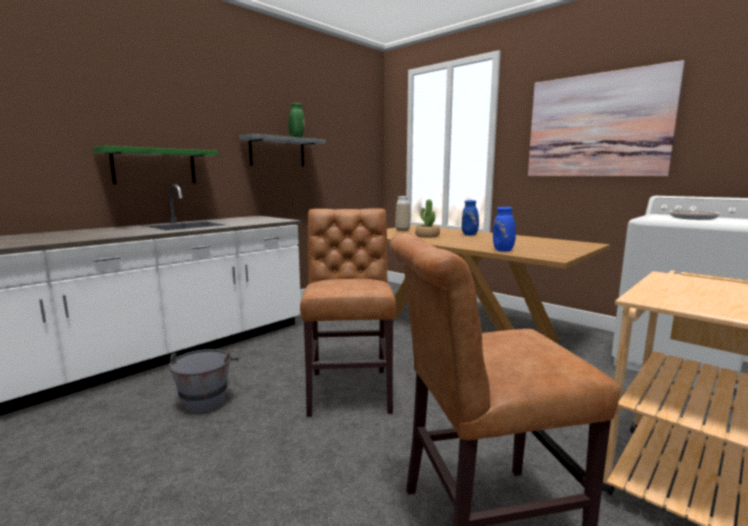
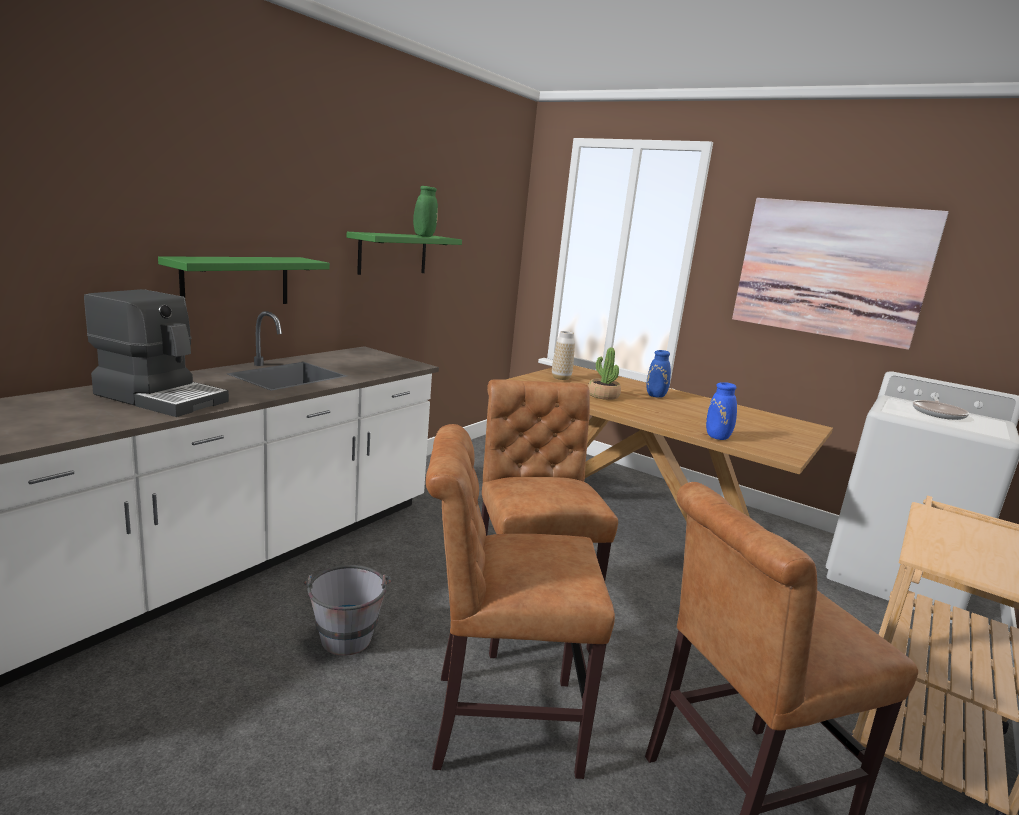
camera: 10 degrees left, 5 degrees up
(83, 234) = (162, 397): none -> coffee machine
(277, 152) = (393, 253): grey shelf -> green shelf
(290, 460) = (495, 722): none -> brown chair

